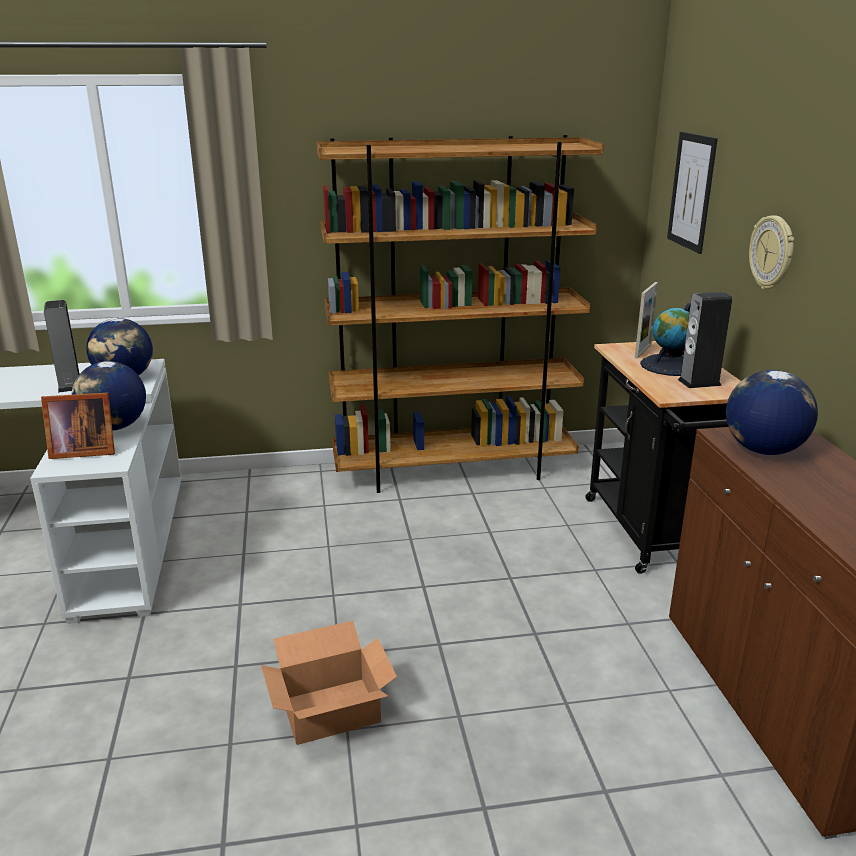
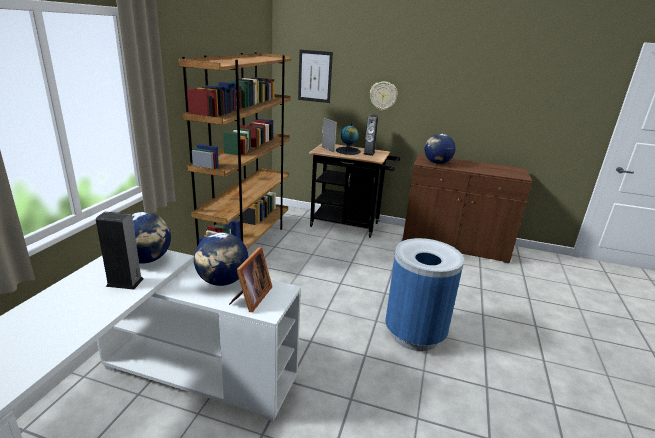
camera: 65 degrees left, 0 degrees up
(332, 711) = (415, 334): cardboard box -> blue trash can

